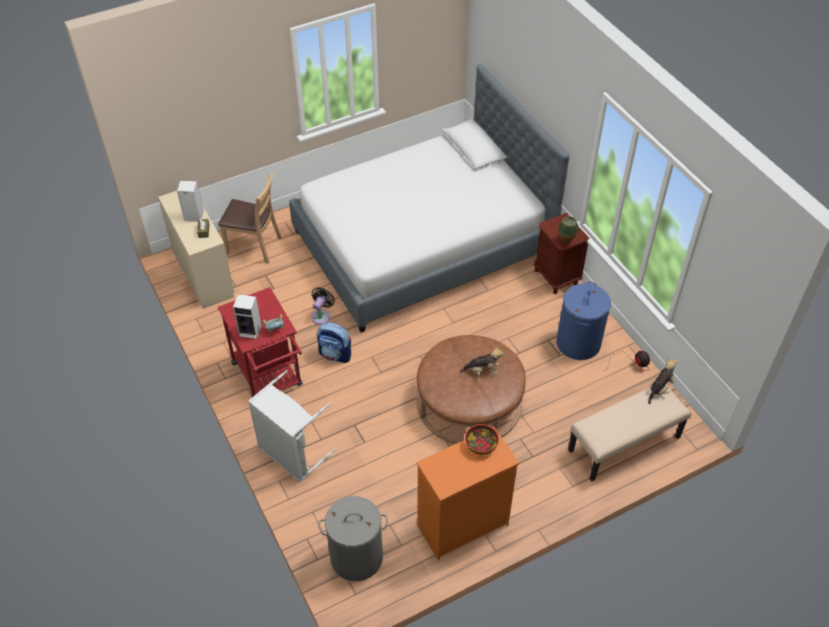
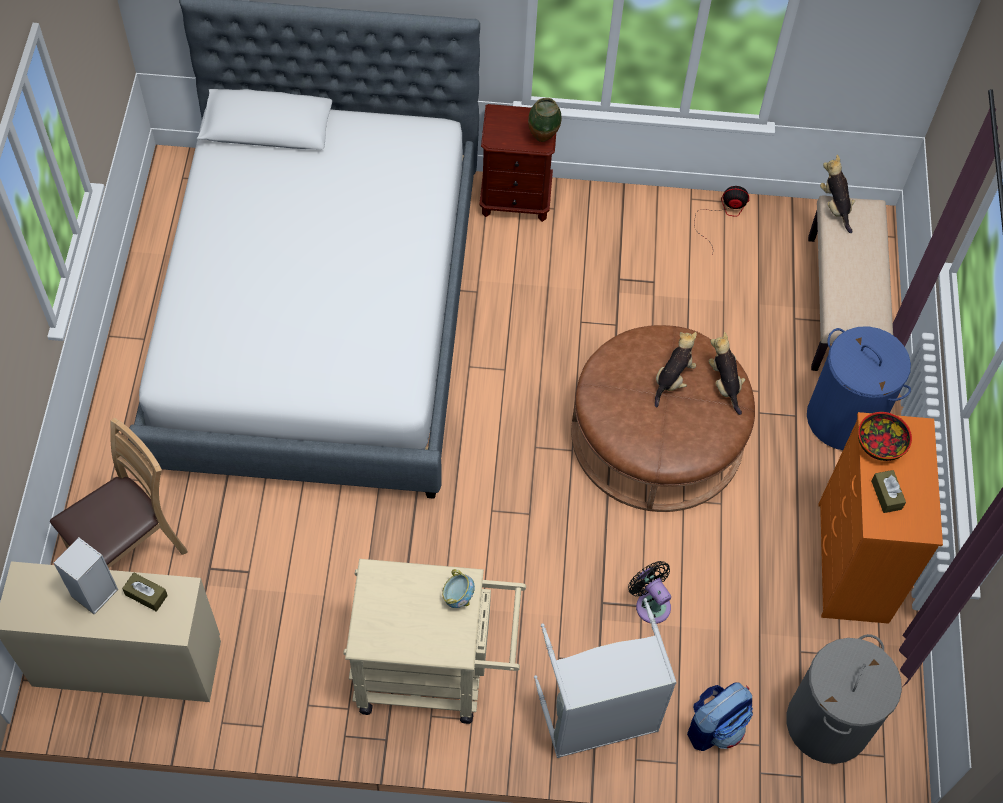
camera: 60 degrees left, 10 degrees up
(251, 331) = (436, 632): speaker -> none
(269, 378) = (434, 673): red cart -> beige cart
(321, 315) = (360, 533): black fan -> black fan (651, 604)
(336, 354) = (453, 555): backpack -> backpack (715, 726)
(451, 461) = (886, 495): none -> brown tissue box
(499, 394) = (724, 384): none -> plush toy
(578, 343) = (649, 249): blue laundry basket -> blue laundry basket (844, 418)

